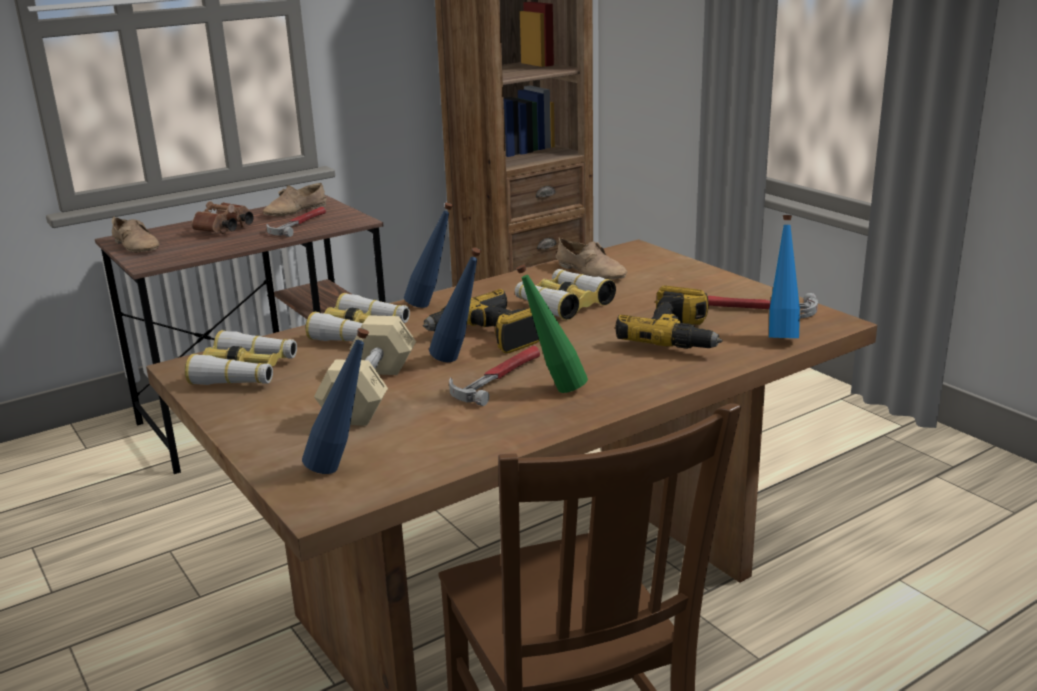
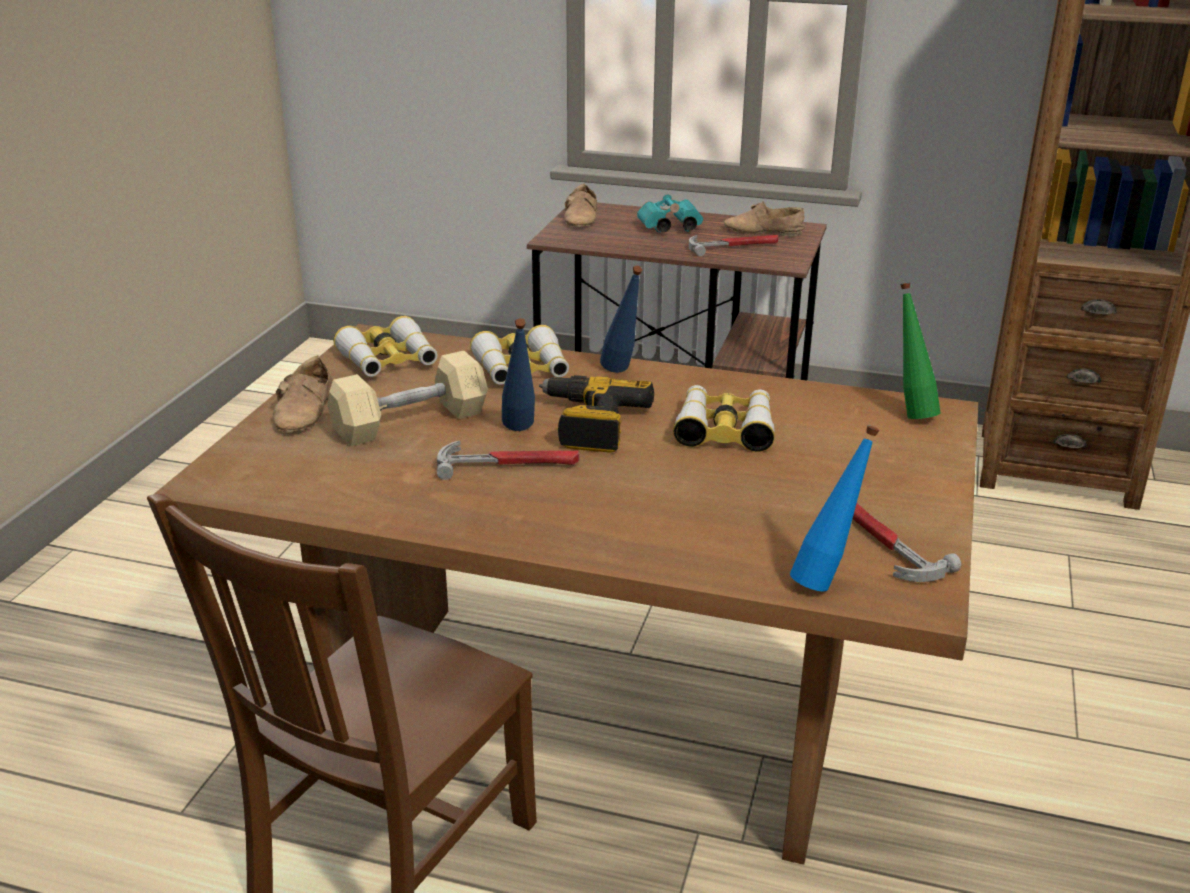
camera: 50 degrees right, 5 degrees up
(224, 230) = (668, 228): brown binoculars -> turquoise binoculars
(342, 468) = (269, 467): blue bottle -> none
(553, 389) = (518, 498): green bottle -> green bottle (909, 413)
(591, 271) = (834, 412): beige shoe -> beige shoe (308, 410)
(677, 337) = (729, 519): power drill -> none

